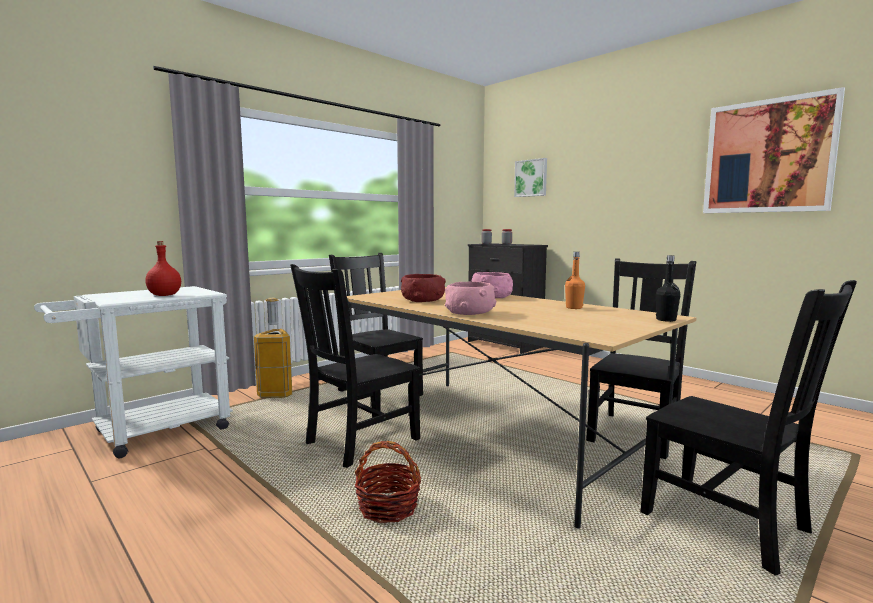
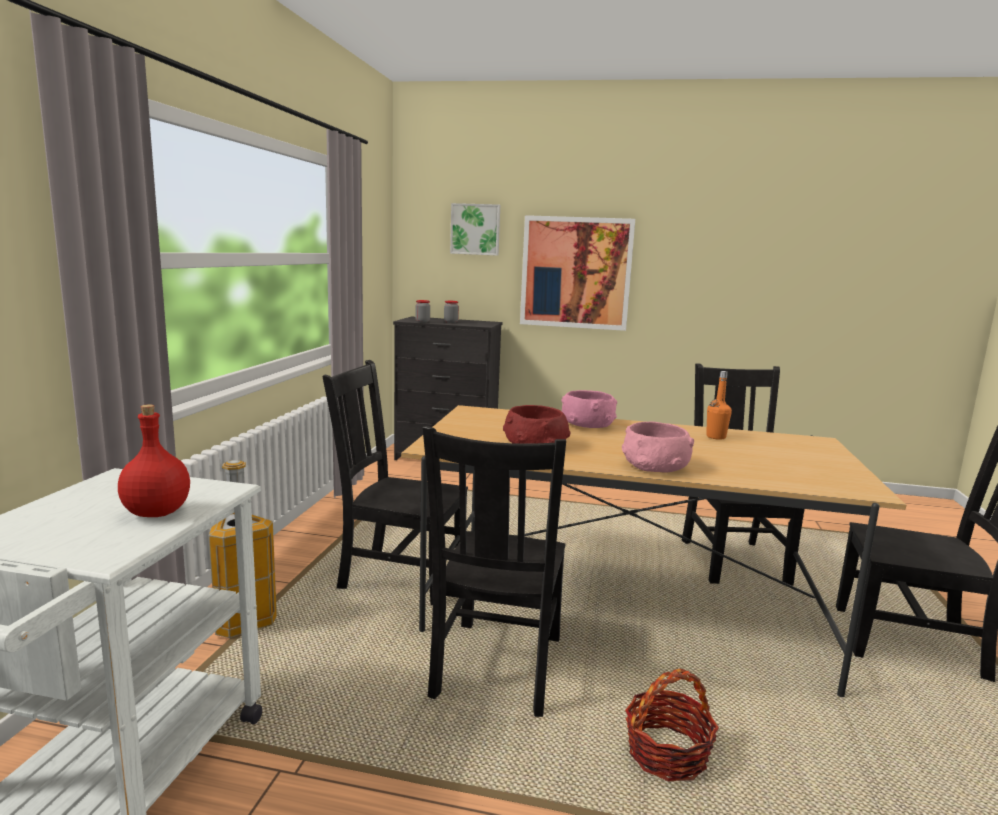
camera: 35 degrees left, 5 degrees up
(666, 320) = (831, 447): black bottle -> none
(768, 156) = (766, 238): picture -> picture (576, 273)

